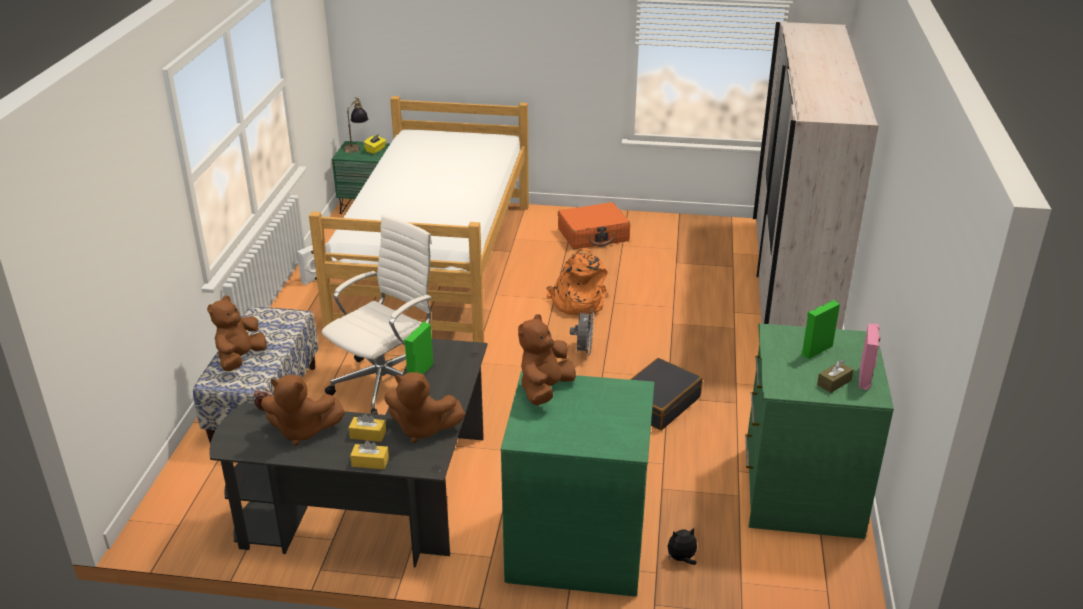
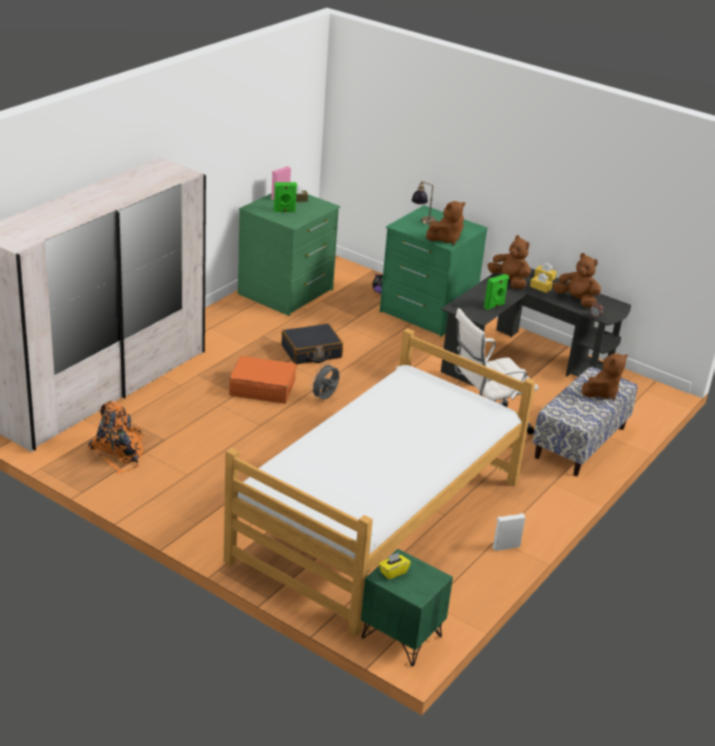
camera: 155 degrees left, 0 degrees up
(356, 146) = (412, 588): table lamp -> table lamp (422, 222)
(577, 303) = (290, 435): orange backpack -> orange backpack (119, 453)
(593, 235) = (199, 496): orange suitcase -> orange suitcase (262, 388)

